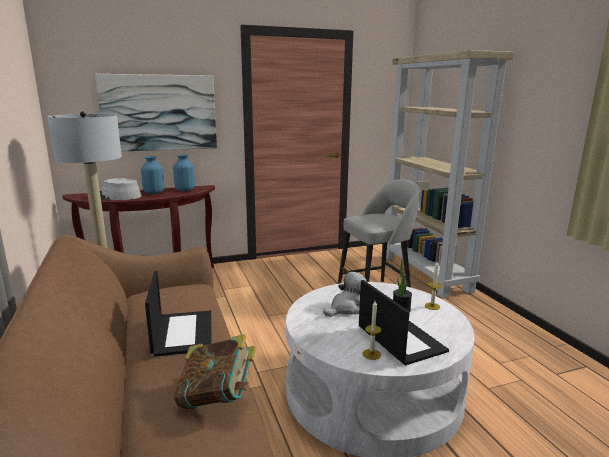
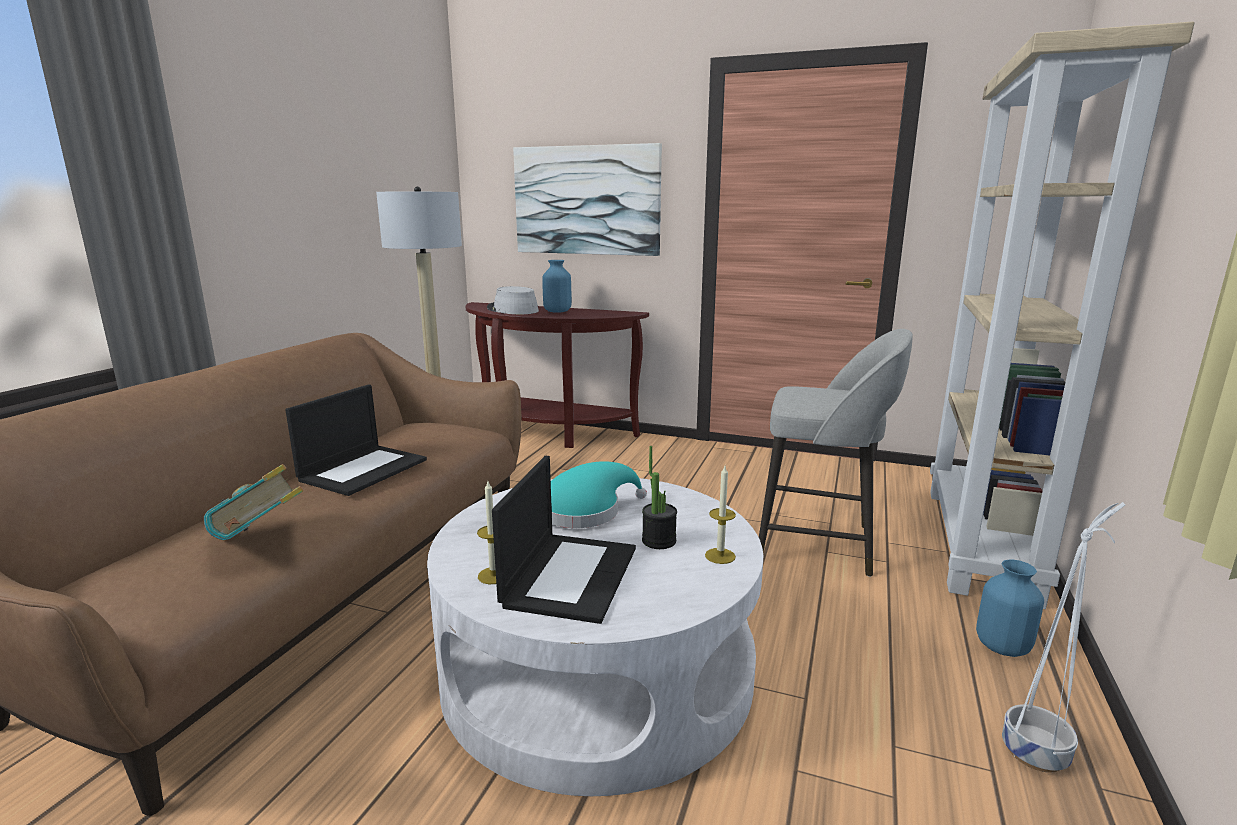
camera: 40 degrees right, 0 degrees up
(185, 190) = (598, 313): blue vase -> blue vase (1002, 646)
(346, 308) = (586, 511): plush toy -> turquoise hat
(531, 344) = (1036, 753): none -> white planter

